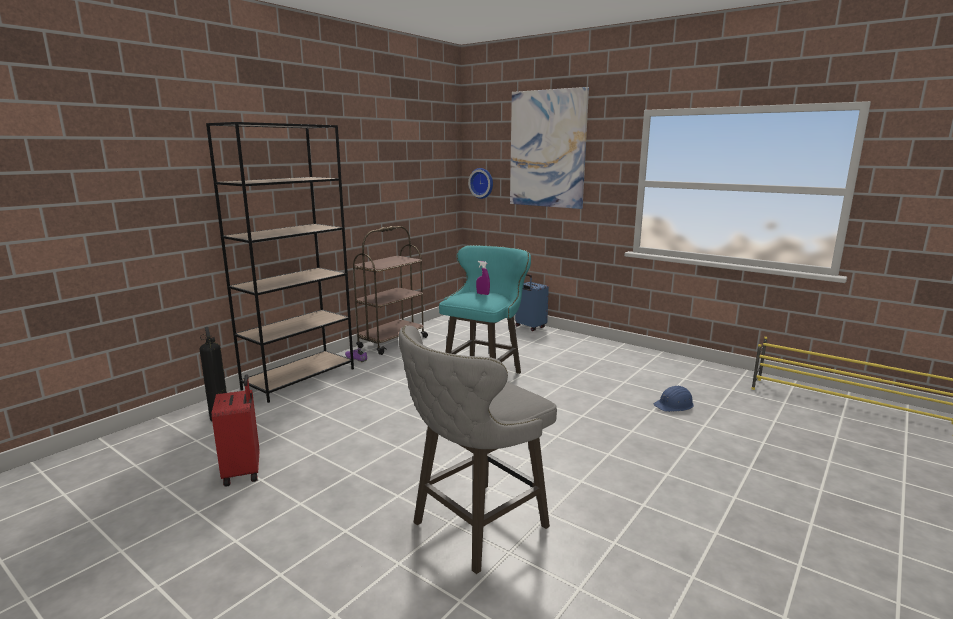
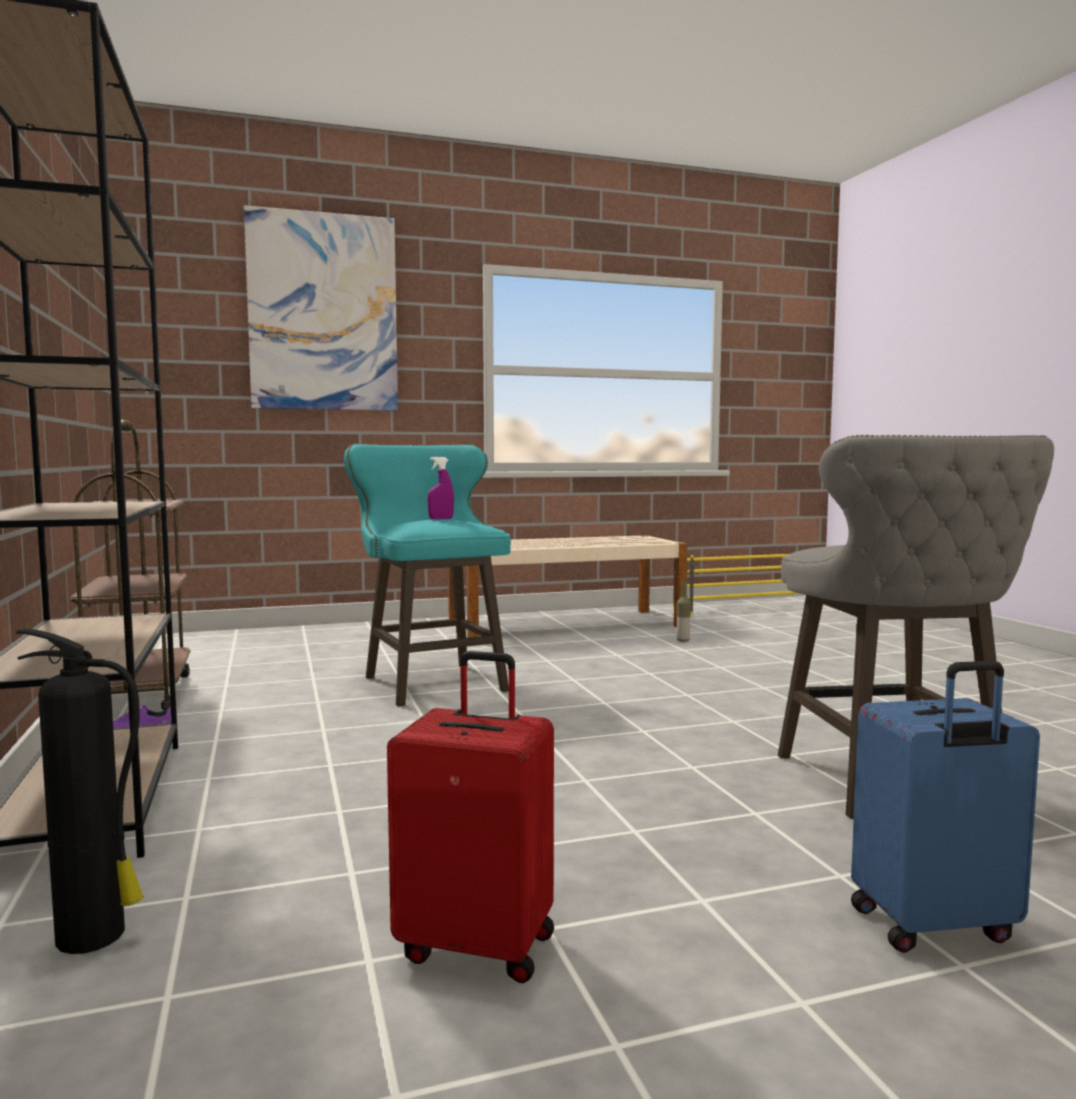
camera: 55 degrees left, 10 degrees down
(482, 183) = (175, 371): wall clock -> none
(530, 327) = (323, 628): blue suitcase -> blue suitcase (934, 926)
(644, 366) = (565, 624): none -> beige bench
(674, 405) = (683, 640): blue hard hat -> bottle

